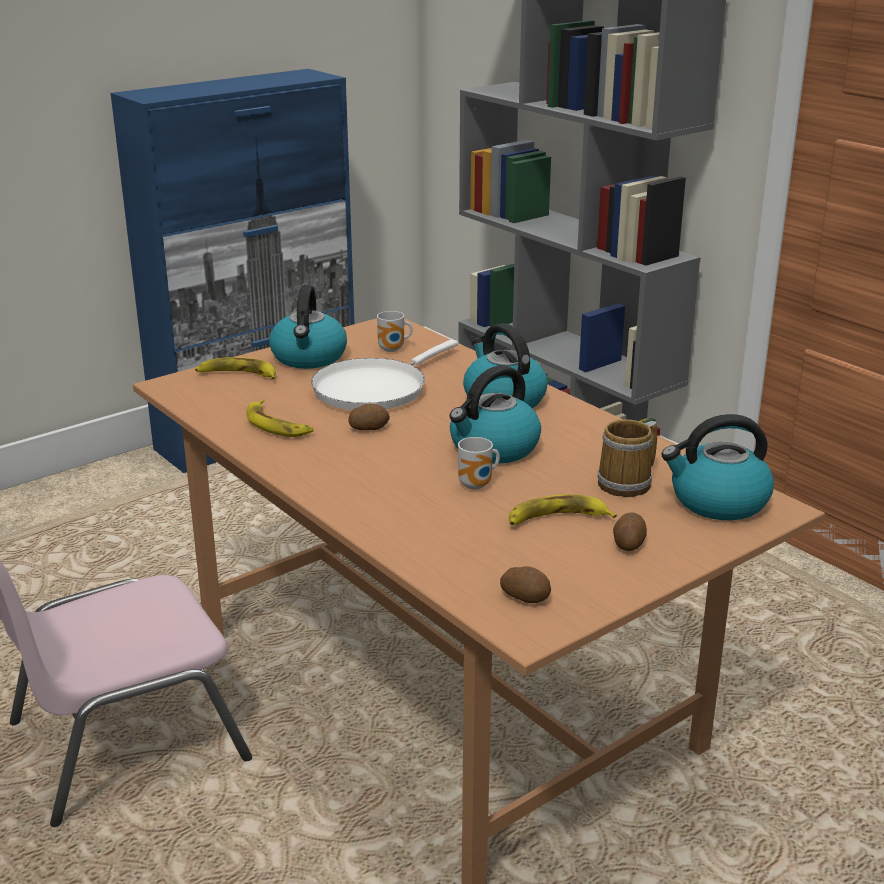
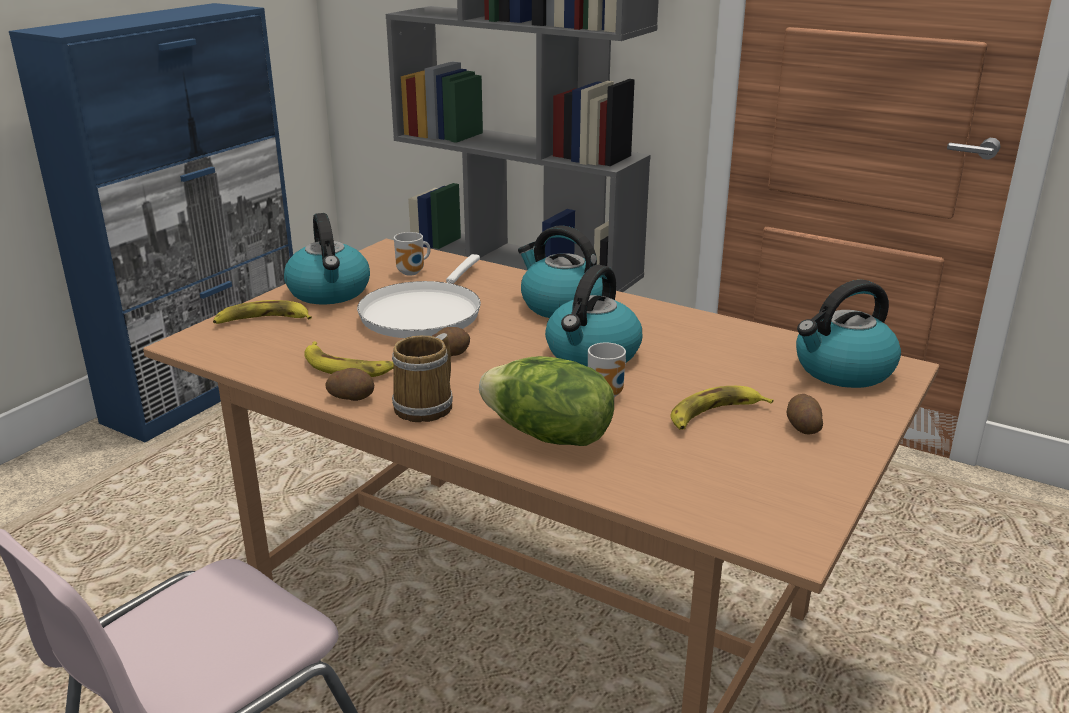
camera: 20 degrees left, 0 degrees up
(397, 510) = (548, 436): none -> lettuce
(526, 597) = (756, 504): potato -> potato (352, 396)
(628, 483) = (748, 367): mug -> mug (427, 405)

